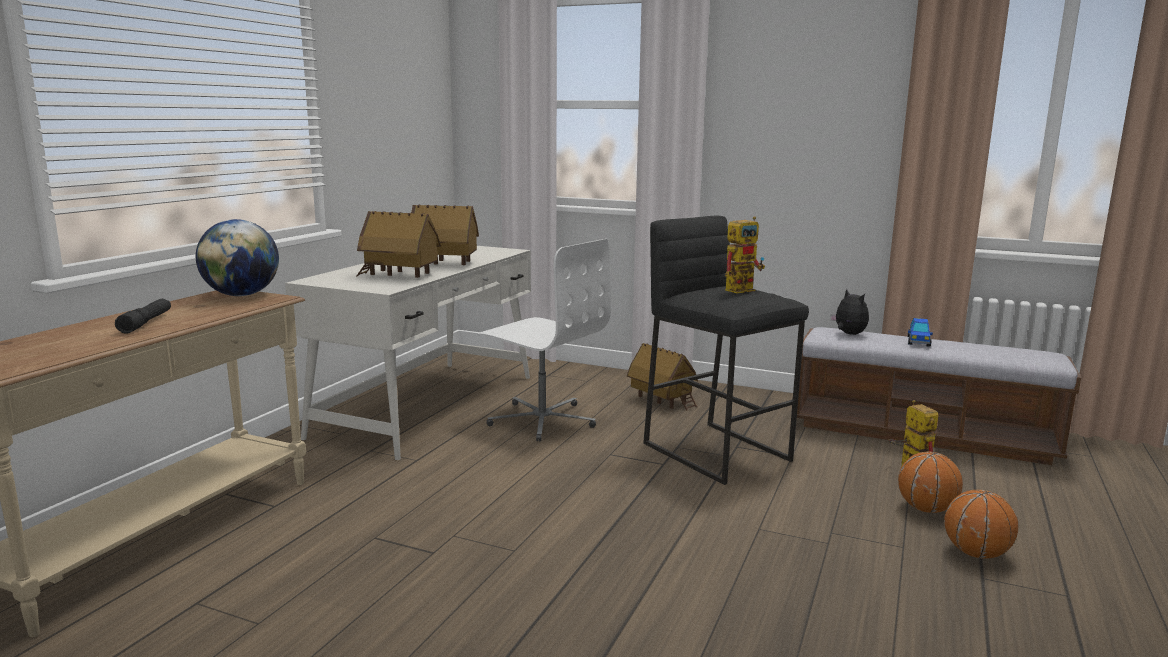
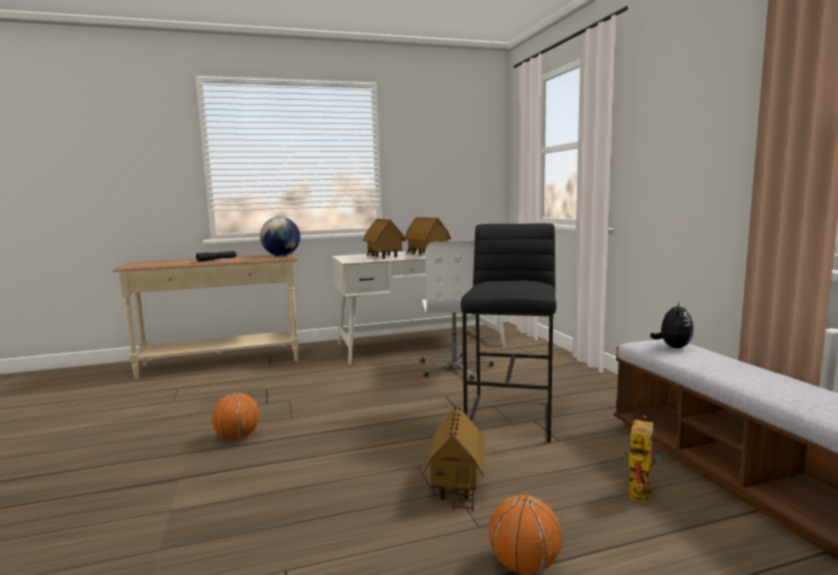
camera: 50 degrees right, 5 degrees down
(662, 401) = (554, 379): toy house -> toy house (456, 485)
(742, 289) = (521, 281): toy robot -> none
(918, 341) = (731, 367): toy car -> none
(926, 509) = (571, 518): basketball -> basketball (238, 437)

